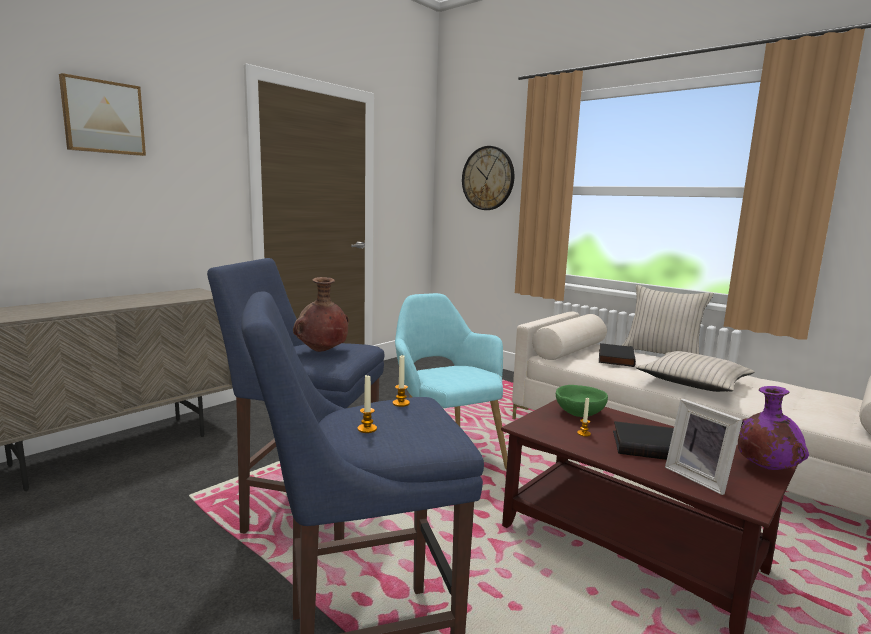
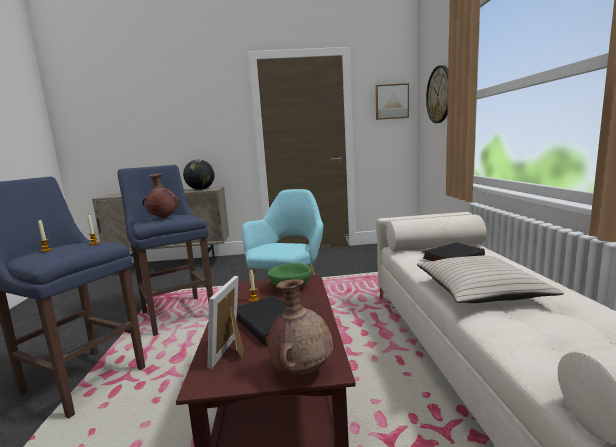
camera: 45 degrees right, 0 degrees up
(103, 117) = (173, 98): picture -> picture (391, 102)
(182, 296) = (201, 189): none -> globe
(661, 354) = (527, 262): beige pillow -> none
(765, 468) = (302, 370): purple vase -> brown vase

